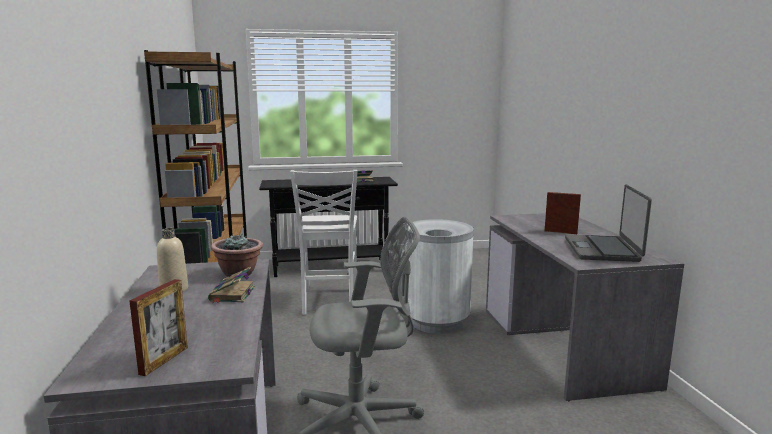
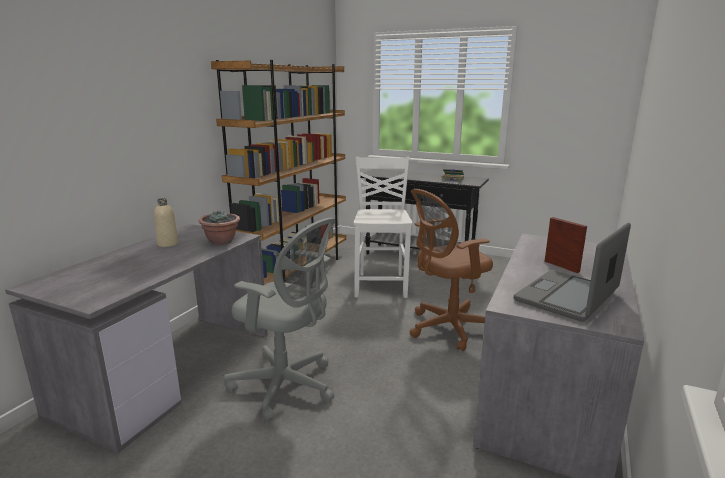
camera: 35 degrees right, 5 degrees up
(164, 360) = (76, 288): picture frame -> none
(232, 294) = (188, 256): book -> none
(329, 302) = (381, 285): white chair -> white chair turned 150 degrees clockwise
(436, 322) = (448, 328): white trash can -> brown office chair

